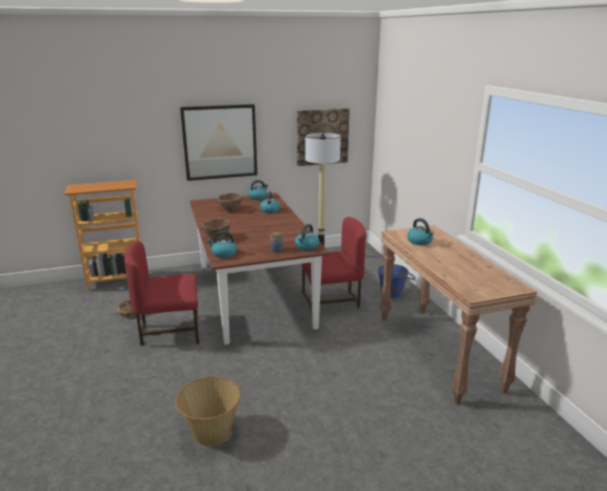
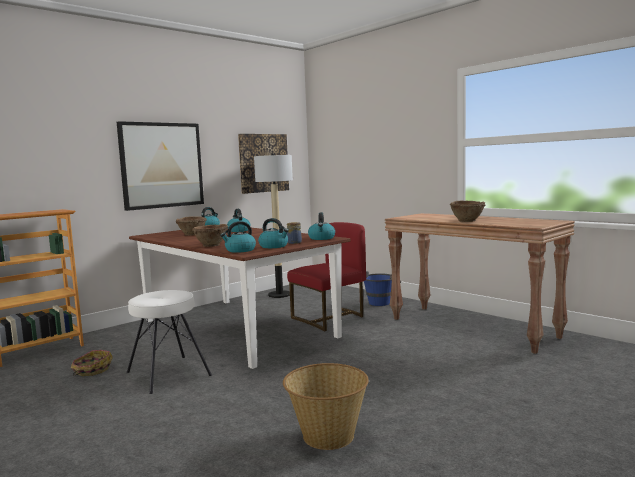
camera: 25 degrees left, 15 degrees down
(170, 331) = (167, 374): red chair -> white stool
(420, 241) = (430, 218): kettle -> kettle (274, 246)
(437, 260) = (467, 221): none -> brown bowl

